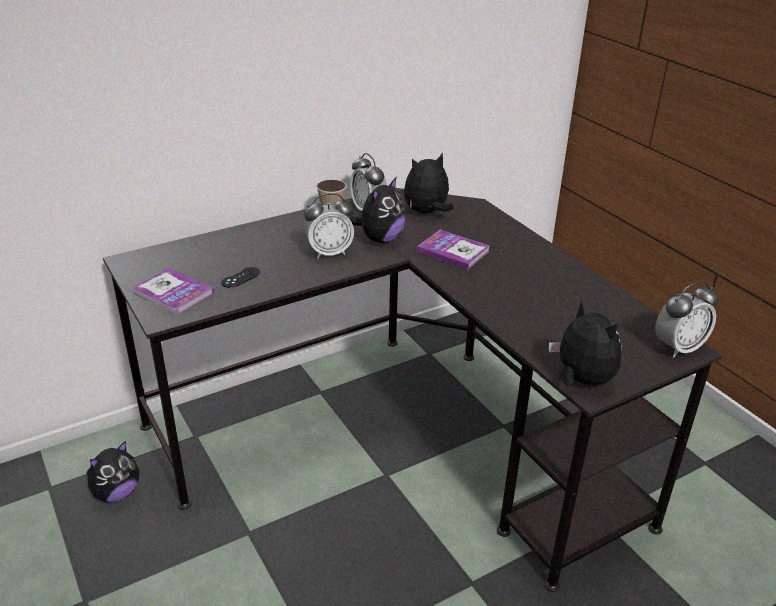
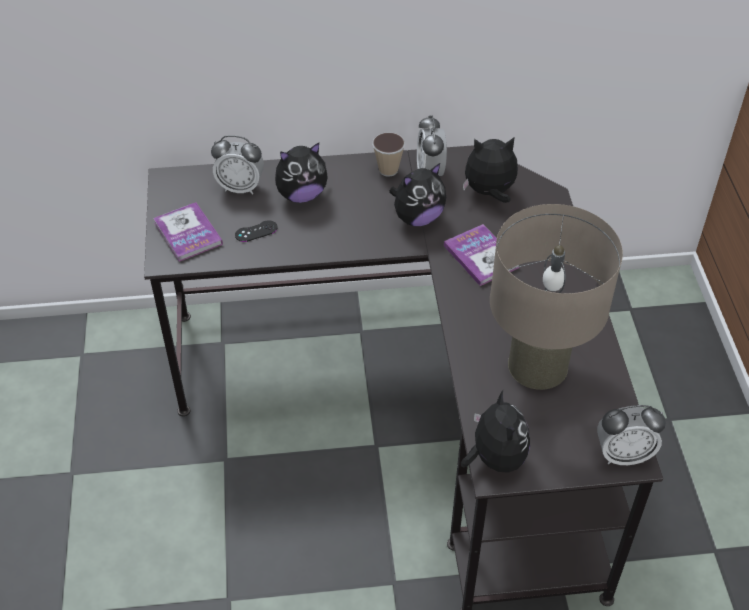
camera: 25 degrees right, 15 degrees up
(116, 493) = (133, 379): plush toy -> plush toy (301, 194)
(329, 253) = (356, 222): alarm clock -> alarm clock (240, 187)
(559, 308) = (537, 366): none -> beige table lamp

